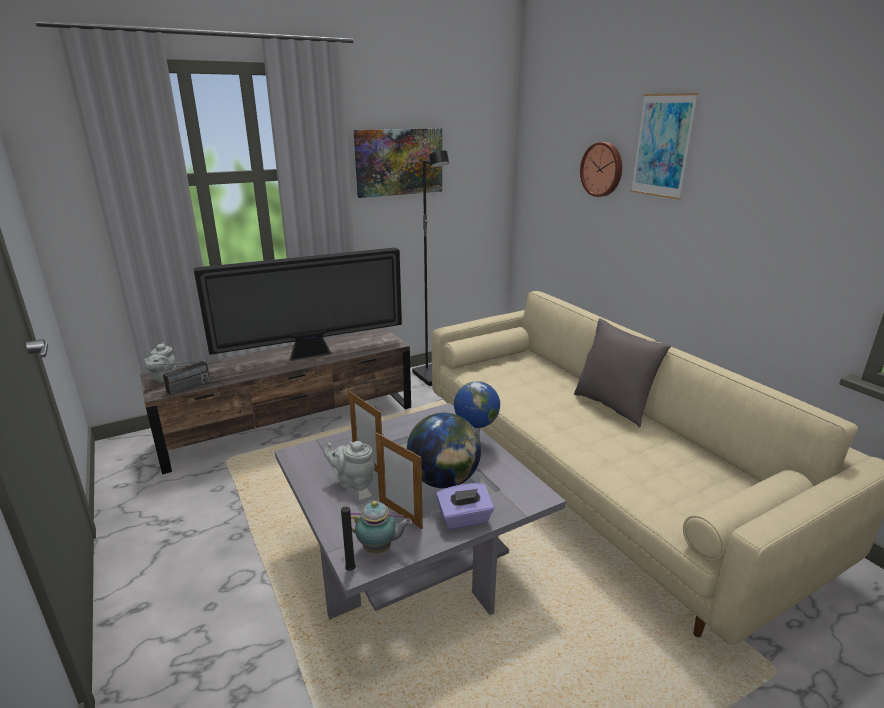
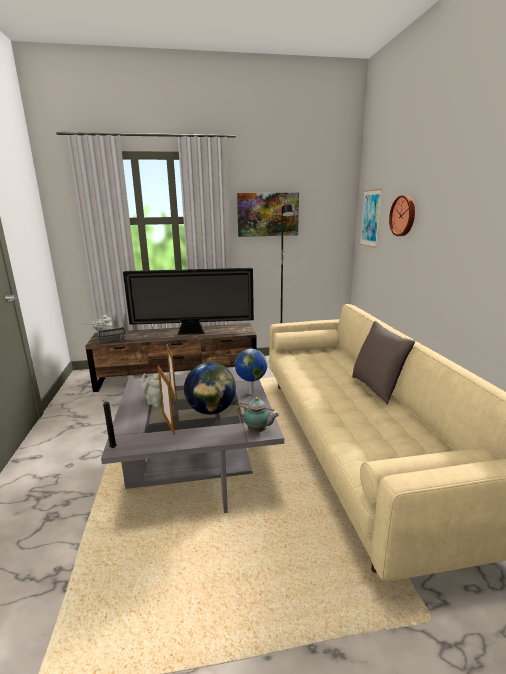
camera: 20 degrees right, 5 degrees down
(379, 548) = (139, 440): teapot -> teapot (258, 431)
(464, 519) = (205, 435): purple tissue box -> none
(662, 146) = (439, 193): picture -> picture (370, 218)

